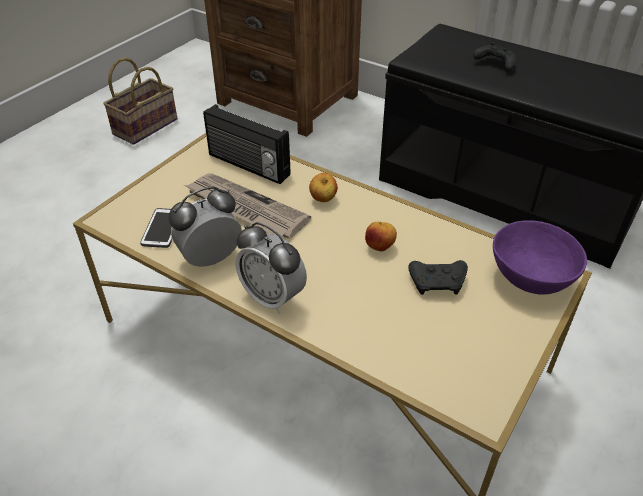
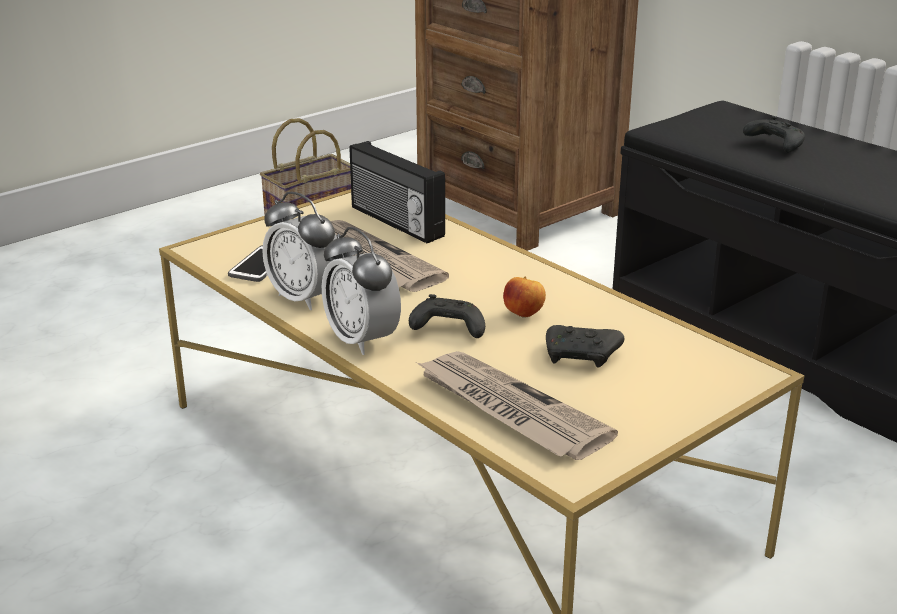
camera: 15 degrees right, 15 degrees down
(210, 259) = (305, 298): alarm clock -> alarm clock turned 120 degrees counterclockwise
(323, 200) = (474, 264): apple -> none
(330, 273) = (446, 329): none -> black game controller
(410, 350) = (509, 409): none -> newspaper
(529, 277) = (710, 367): purple bowl -> none

